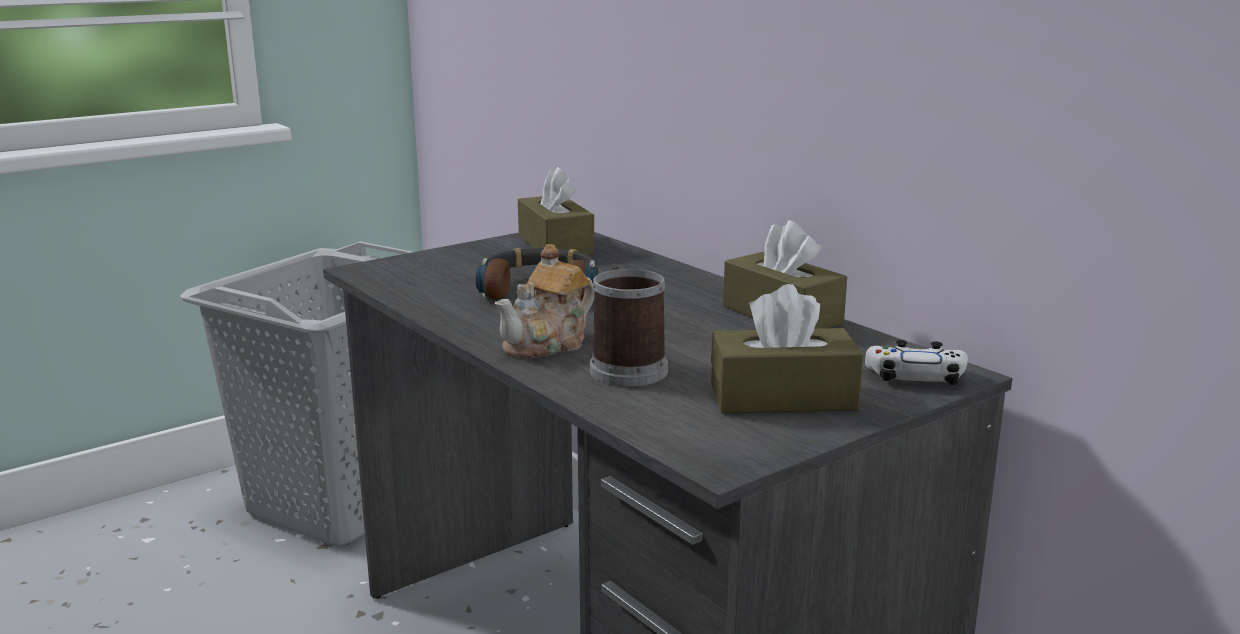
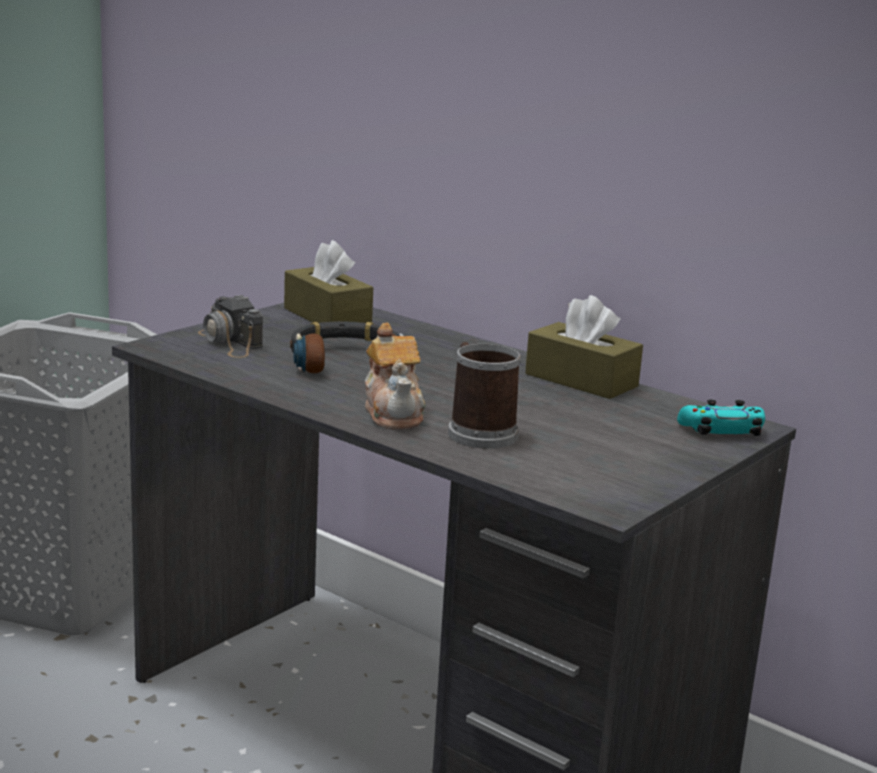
camera: 15 degrees left, 0 degrees up
(438, 267) = (230, 342): none -> camera
(548, 344) = (394, 413): teapot -> teapot turned 45 degrees counterclockwise
(783, 397) = (626, 452): brown tissue box -> none
(915, 377) = (722, 431): white game controller -> turquoise game controller

